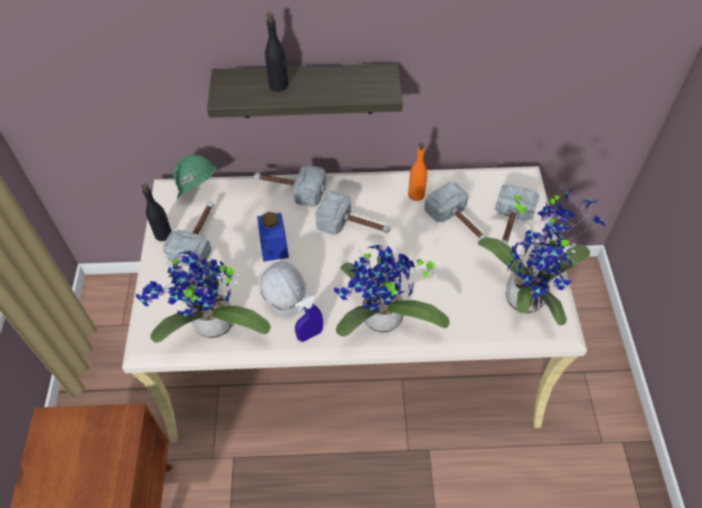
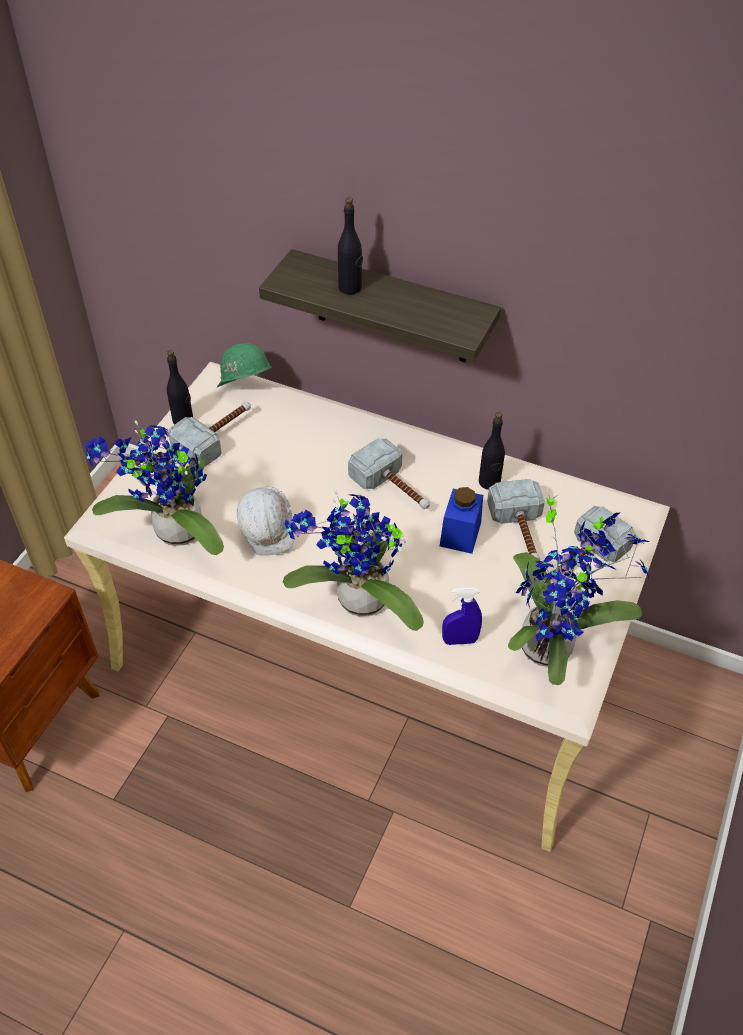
camera: 25 degrees right, 5 degrees down
(274, 246) = (291, 477): blue jar -> blue jar (460, 534)
(289, 189) = (346, 422): hammer -> none
(310, 335) = (271, 583): blue spray bottle -> blue spray bottle (460, 640)
(416, 195) = (489, 482): orange bottle -> black bottle

